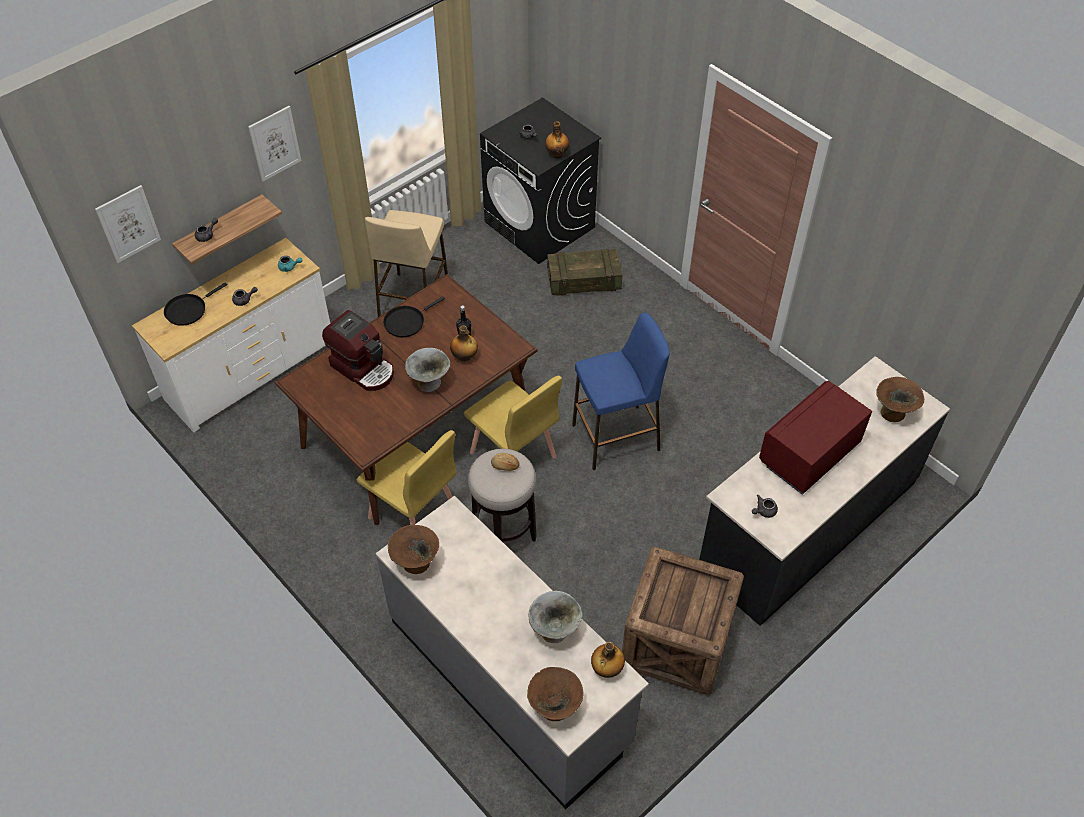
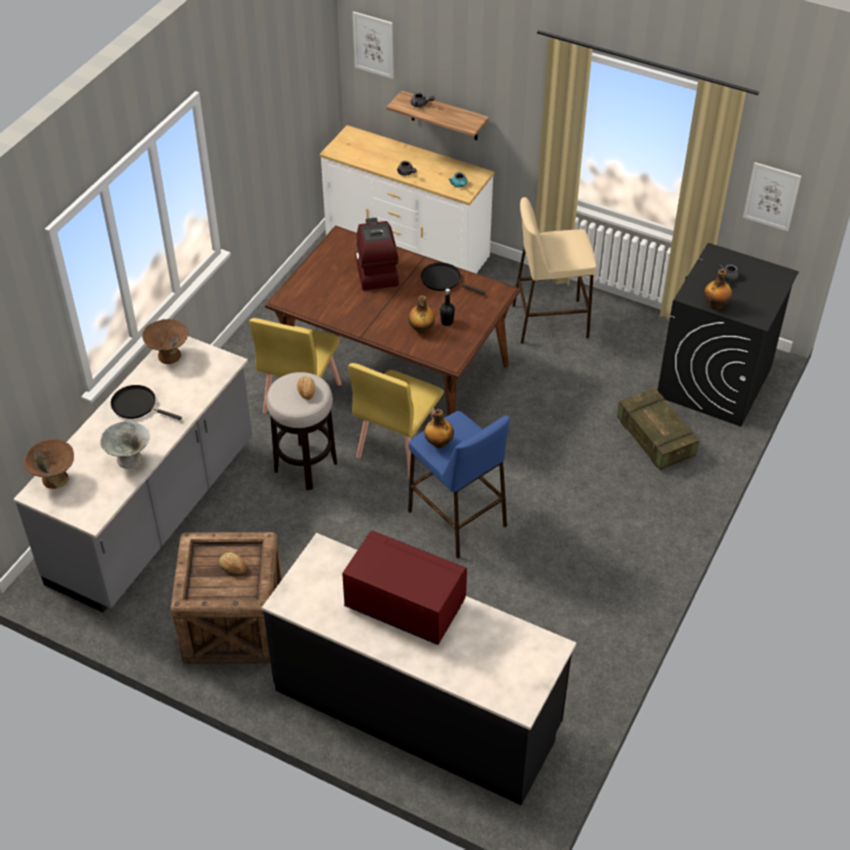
camera: 70 degrees right, 5 degrees down
(188, 310) = (378, 147): black frying pan -> black frying pan (137, 405)
(275, 143) = (513, 83): picture -> picture (771, 196)
(364, 368) = (375, 270): coffee machine -> coffee machine turned 150 degrees clockwise
(429, 383) = (378, 316): grey bowl -> none
(606, 668) = (101, 503): bottle -> bottle (438, 443)
(682, 592) = (232, 567): none -> bread
(763, 511) = (314, 581): grey teapot -> none
(893, 413) = (496, 672): brown bowl -> none

